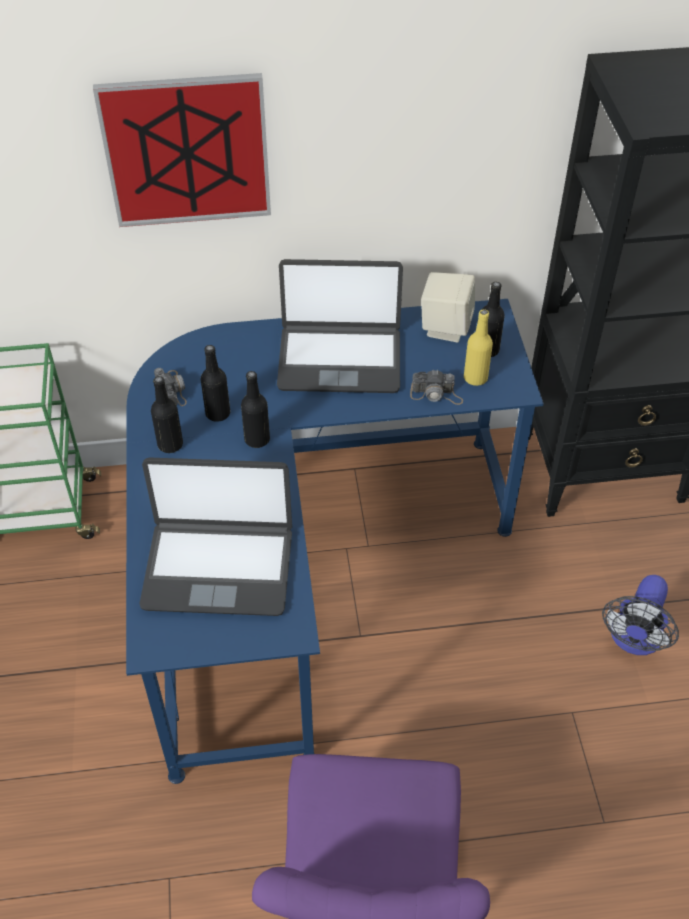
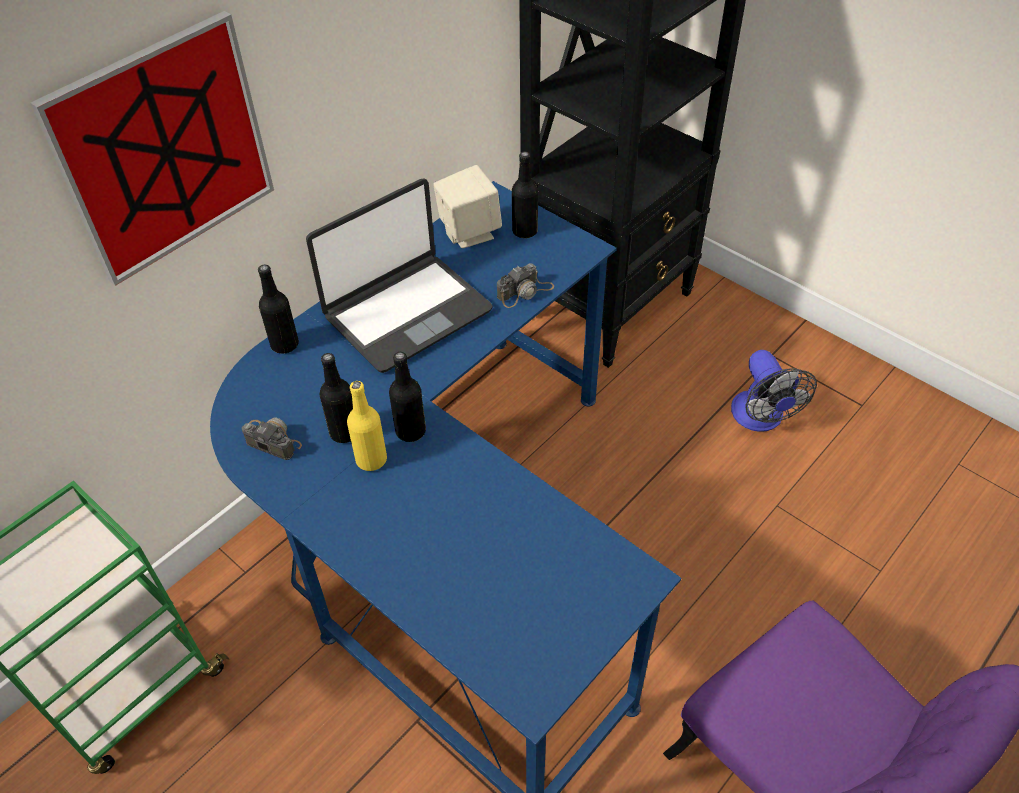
camera: 40 degrees left, 0 degrees up
(170, 444) = (329, 492): black bottle -> black bottle (284, 344)
(218, 567) = (508, 573): laptop -> none
(475, 378) = (541, 259): yellow bottle -> yellow bottle (371, 460)

